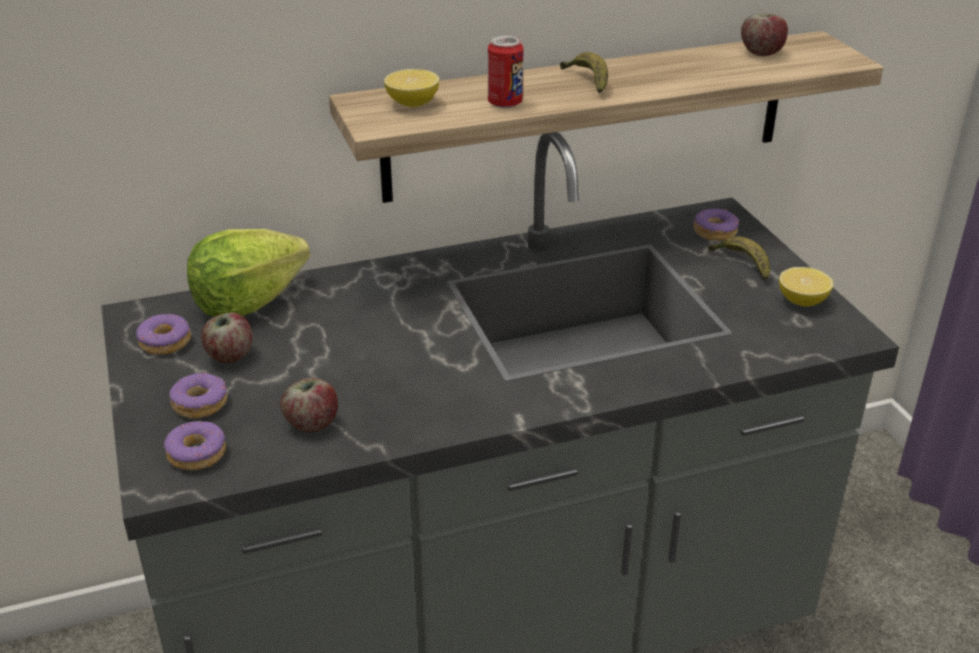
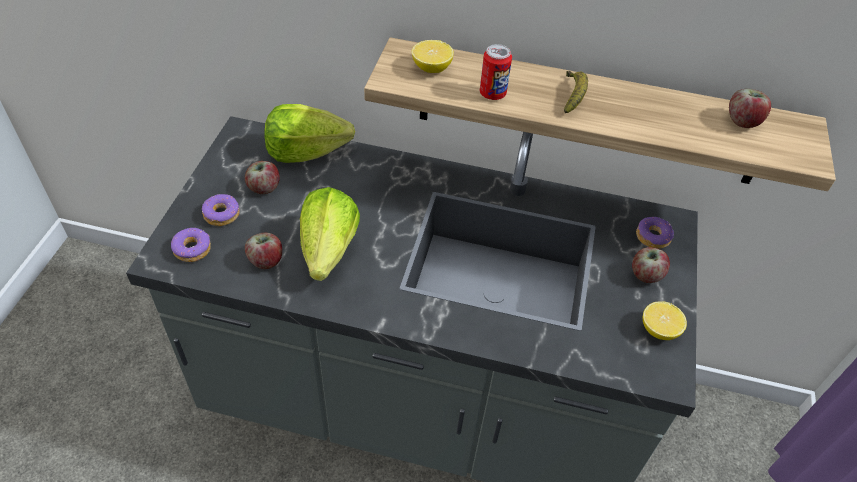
camera: 30 degrees right, 15 degrees up
(165, 342) = (240, 160): donut -> none
(381, 381) = (328, 250): none -> lettuce
(742, 264) = (645, 275): banana -> apple

